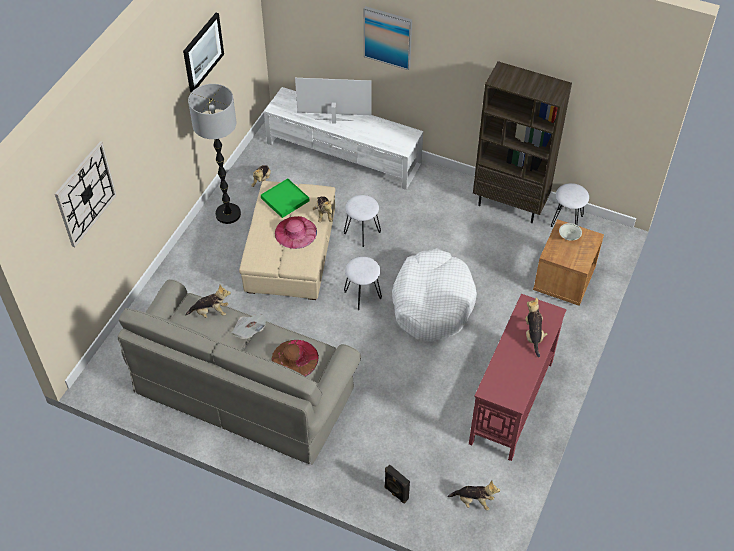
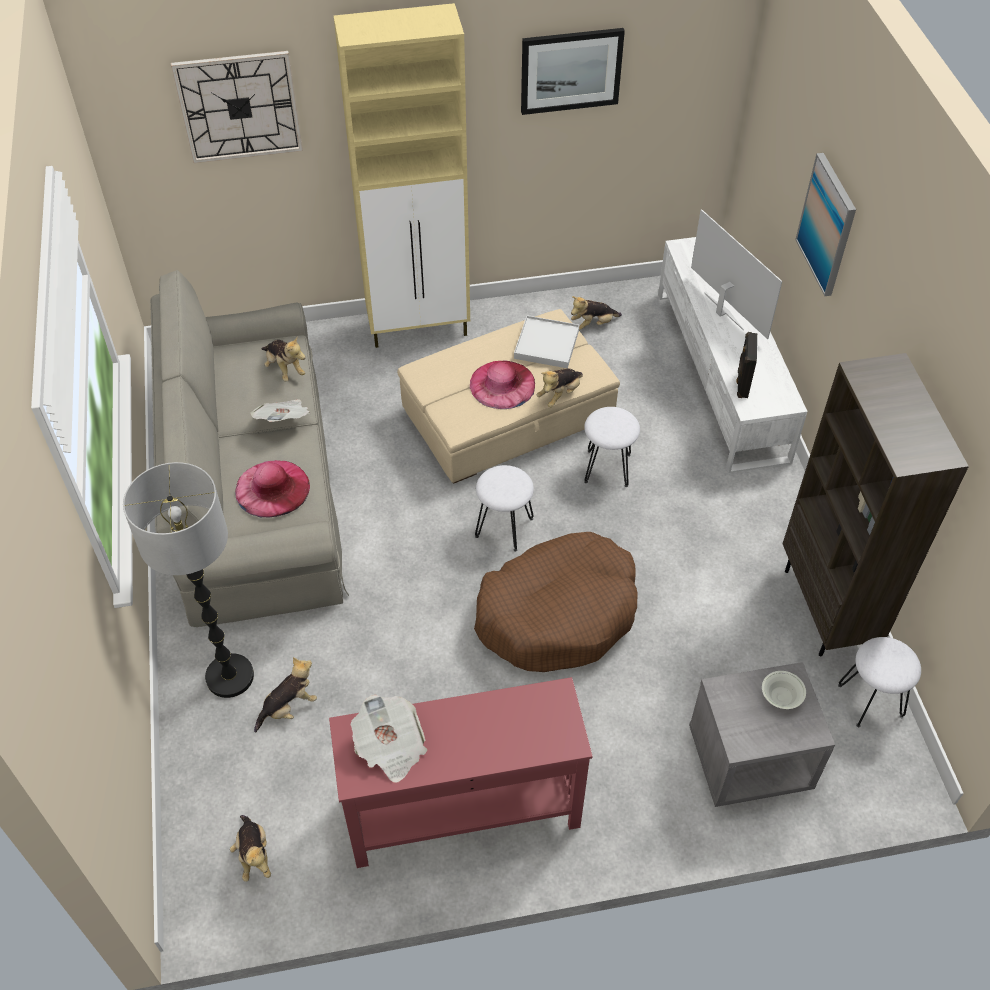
camera: 55 degrees right, 0 degrees up
(190, 254) = (420, 328): none -> beige cabinet
(228, 214) = (511, 324): floor lamp -> floor lamp (229, 676)
(285, 199) = (546, 344): green tray -> white tray
(295, 359) = (272, 488): brown hat -> pink hat
(395, 493) = (207, 748): black speaker -> black speaker (741, 384)
(432, 303) = (558, 613): white dog bed -> brown dog bed
(508, 379) = (390, 747): none -> newspaper
(533, 335) = (502, 736): plush toy -> plush toy (289, 707)
(564, 280) = (749, 760): brown nightstand -> grey nightstand

